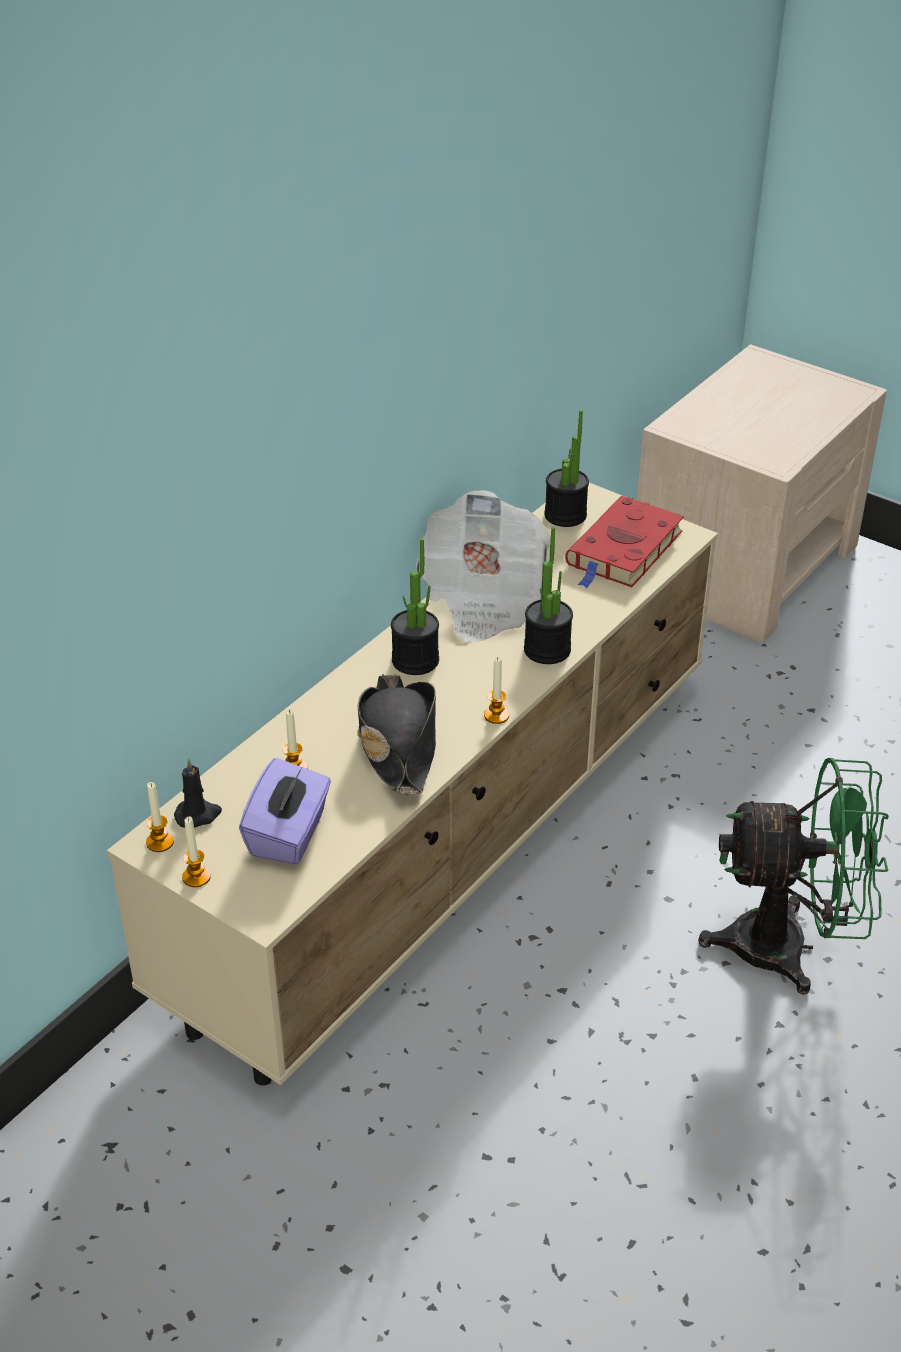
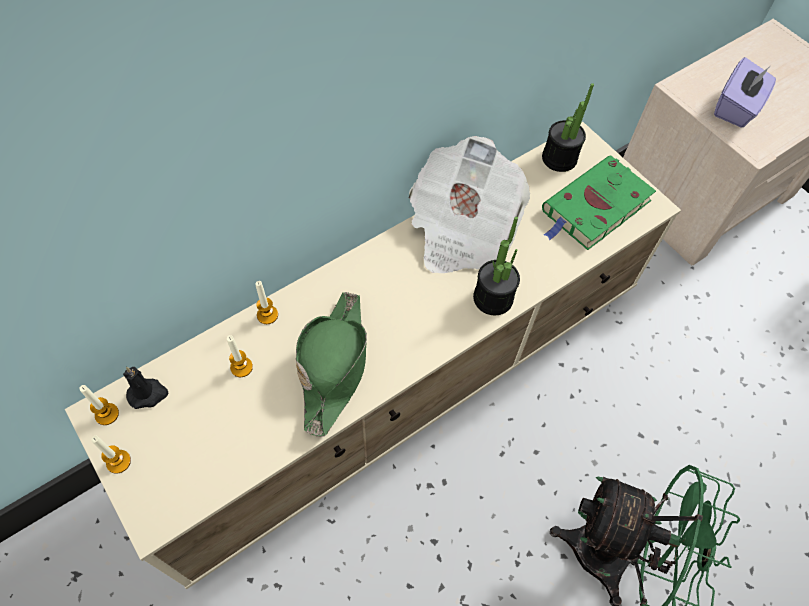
camera: 15 degrees right, 20 degrees up
(289, 834) = (209, 438): purple tissue box -> purple tissue box (736, 108)
(398, 743) = (334, 364): black hat -> green hat
(415, 660) = (382, 279): potted plant -> none
(496, 715) = (425, 358): candle -> candle (267, 315)
(623, 550) = (594, 208): red book -> green book

